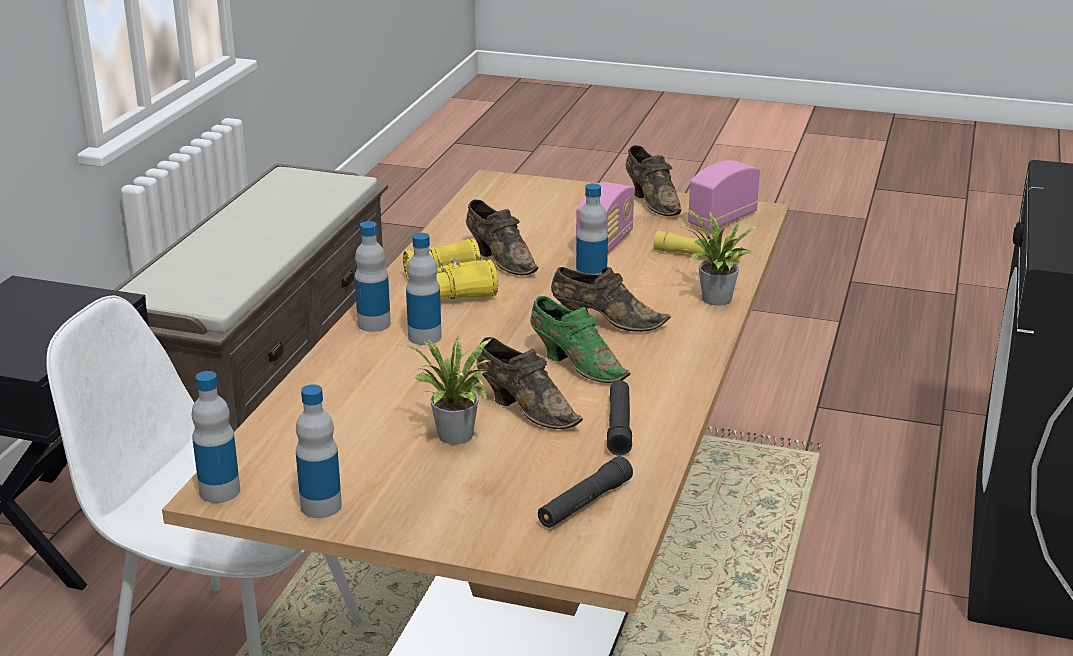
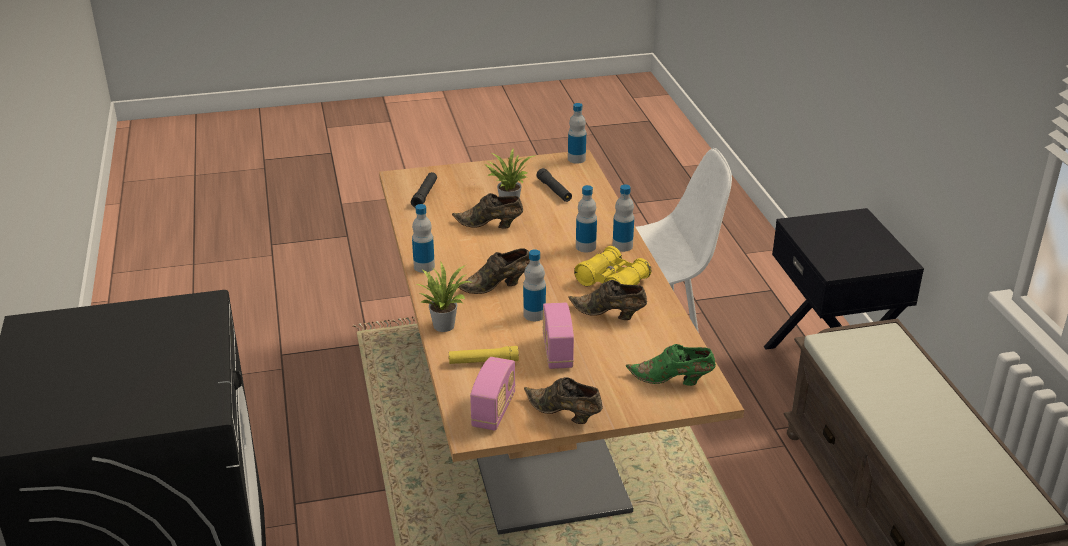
camera: 150 degrees right, 5 degrees up
(321, 506) = (530, 165): bottle -> bottle (424, 267)
(576, 364) = (488, 255): green shoe -> green shoe (672, 380)
(619, 426) = (437, 230): black flashlight -> black flashlight (554, 190)

